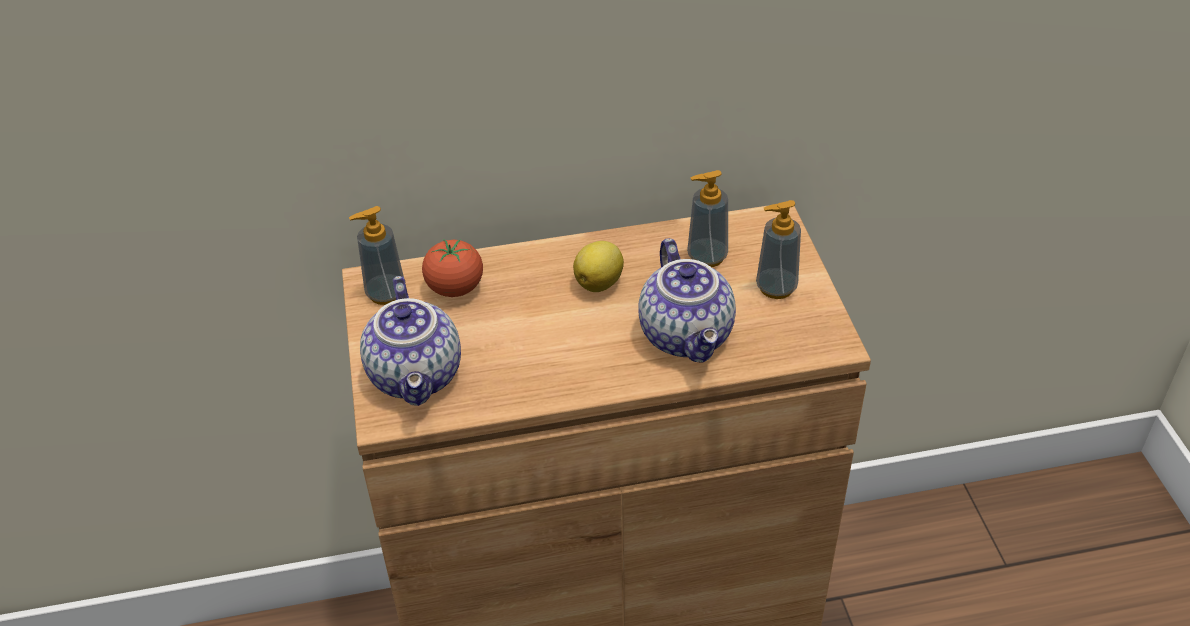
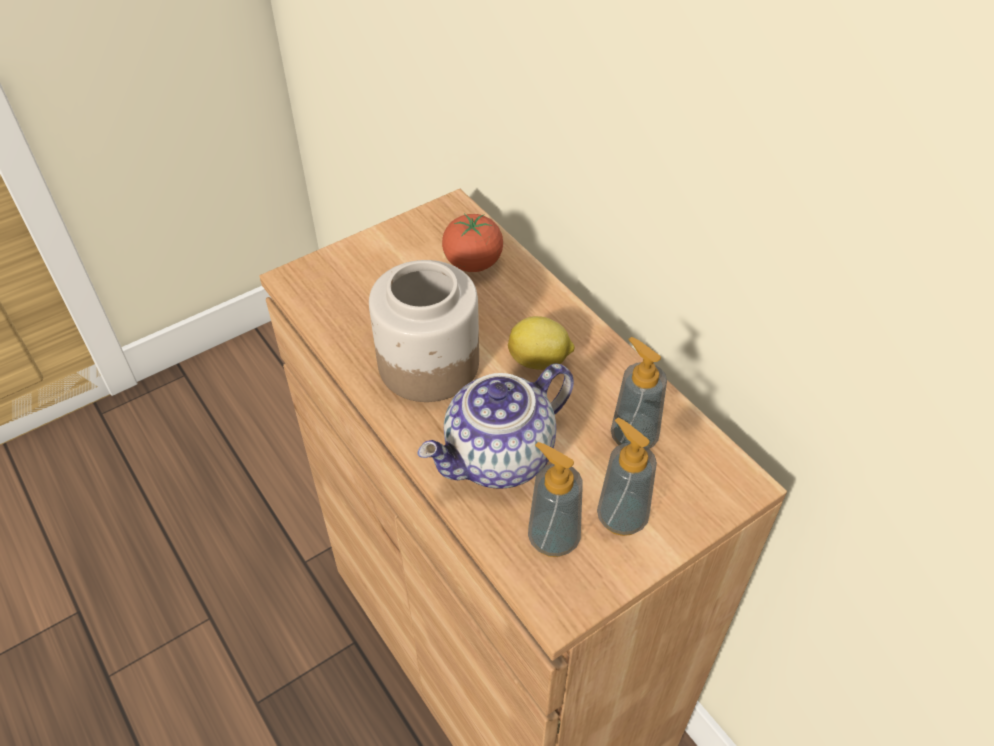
camera: 65 degrees right, 5 degrees up
(386, 293) = (442, 224): soap dispenser -> soap dispenser (553, 538)
(418, 376) = (351, 281): teapot -> none
(559, 351) = (427, 364): none -> jar

